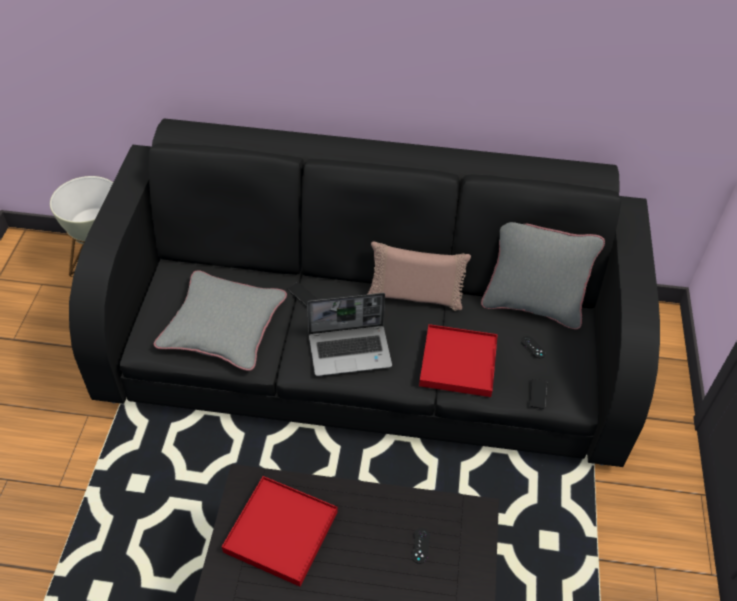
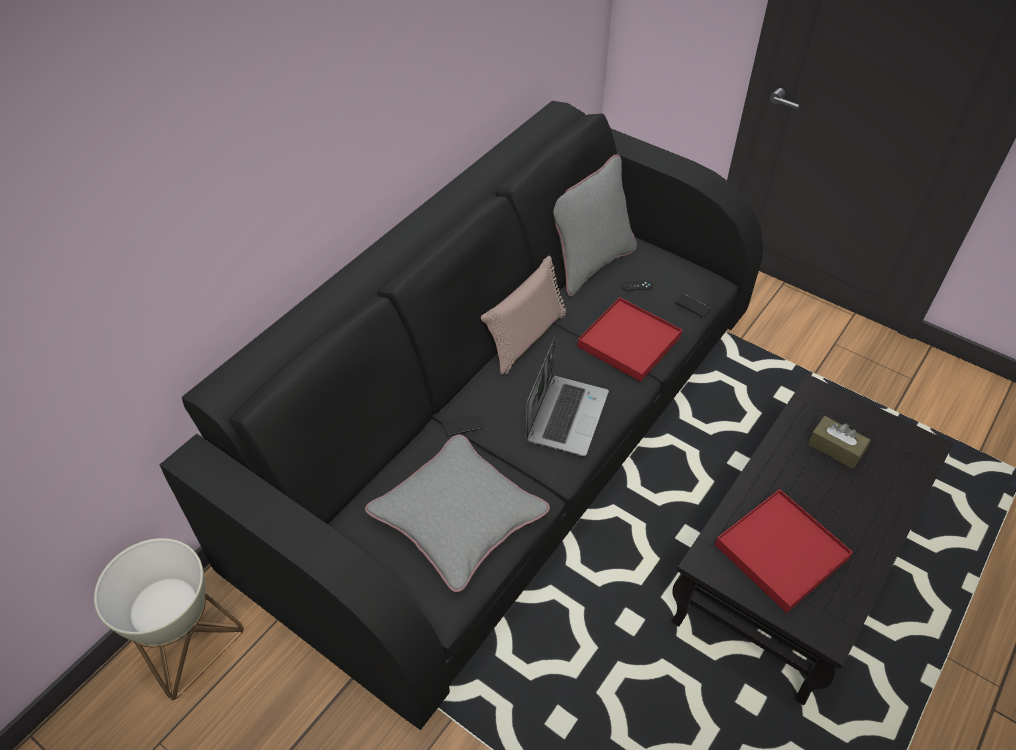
camera: 60 degrees left, 0 degrees up
(420, 545) = (835, 448): black game controller -> brown tissue box

